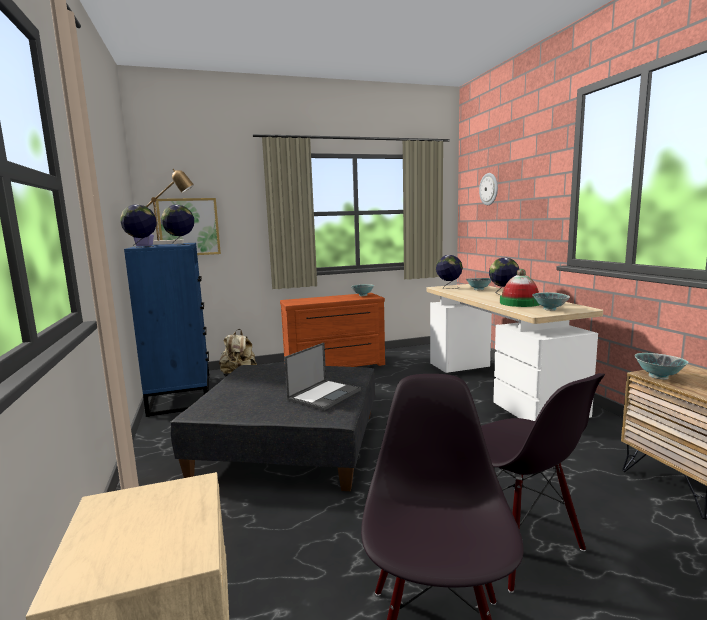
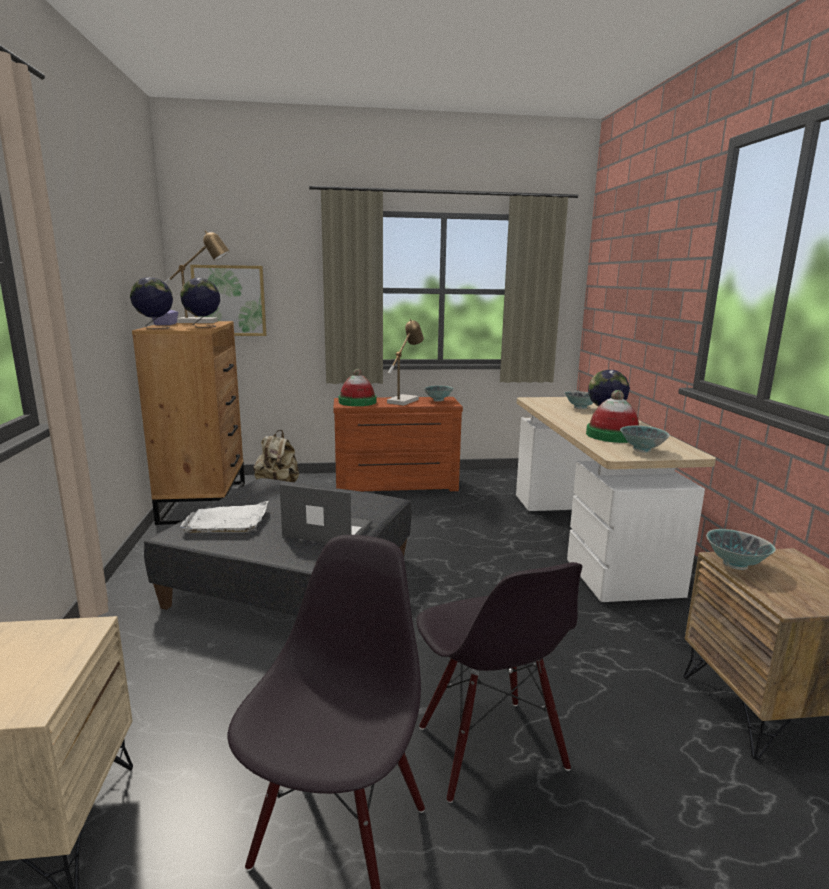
camera: 10 degrees right, 5 degrees up
(181, 394) = (204, 501): blue dresser -> brown dresser
(237, 398) = (227, 521): none -> white tray
(301, 301) = (357, 402): none -> hat
(324, 394) = (326, 529): laptop -> laptop turned 120 degrees counterclockwise
(337, 297) = (404, 400): none -> table lamp
(448, 288) = (544, 401): globe -> none
(489, 189) = (620, 269): wall clock -> none

